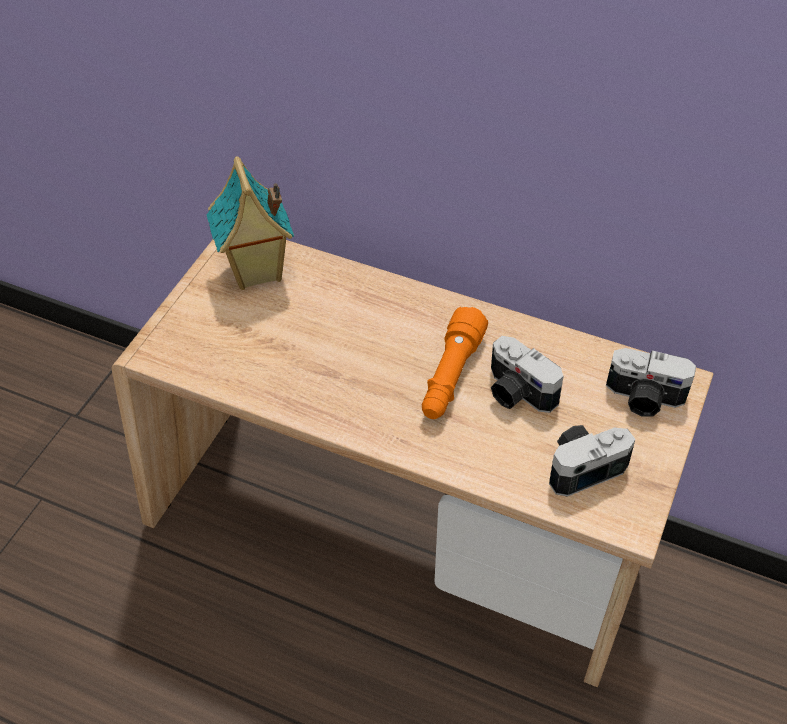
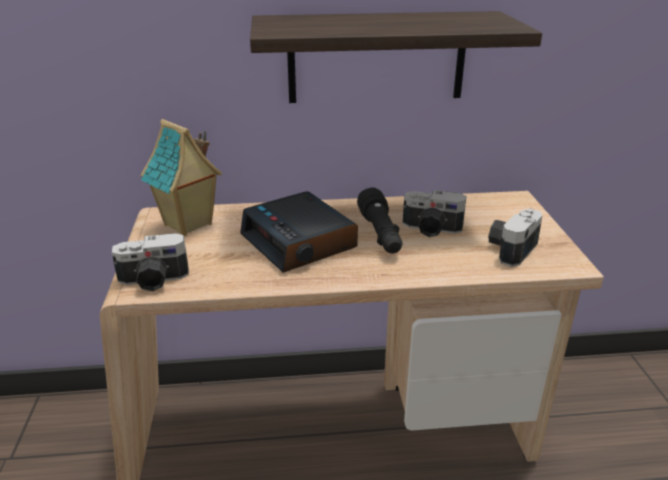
camera: 30 degrees left, 20 degrees down
(352, 351) = (300, 242): none -> alarm clock
(450, 376) = (380, 234): orange flashlight -> black flashlight
(517, 151) = (376, 57): none -> shelf
(644, 399) = (506, 210): camera -> camera (153, 281)

